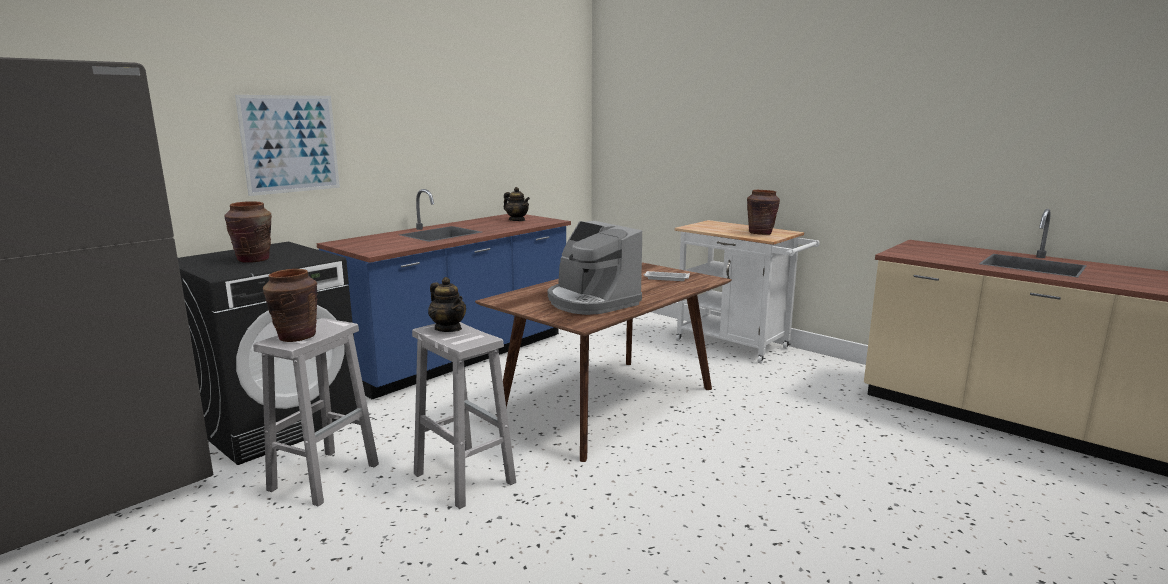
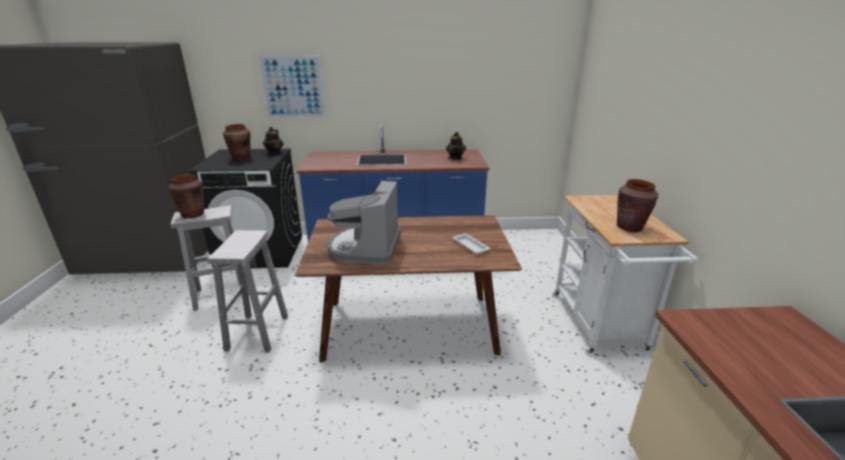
camera: 45 degrees right, 10 degrees up
(448, 328) = (246, 237): teapot -> teapot (275, 153)

